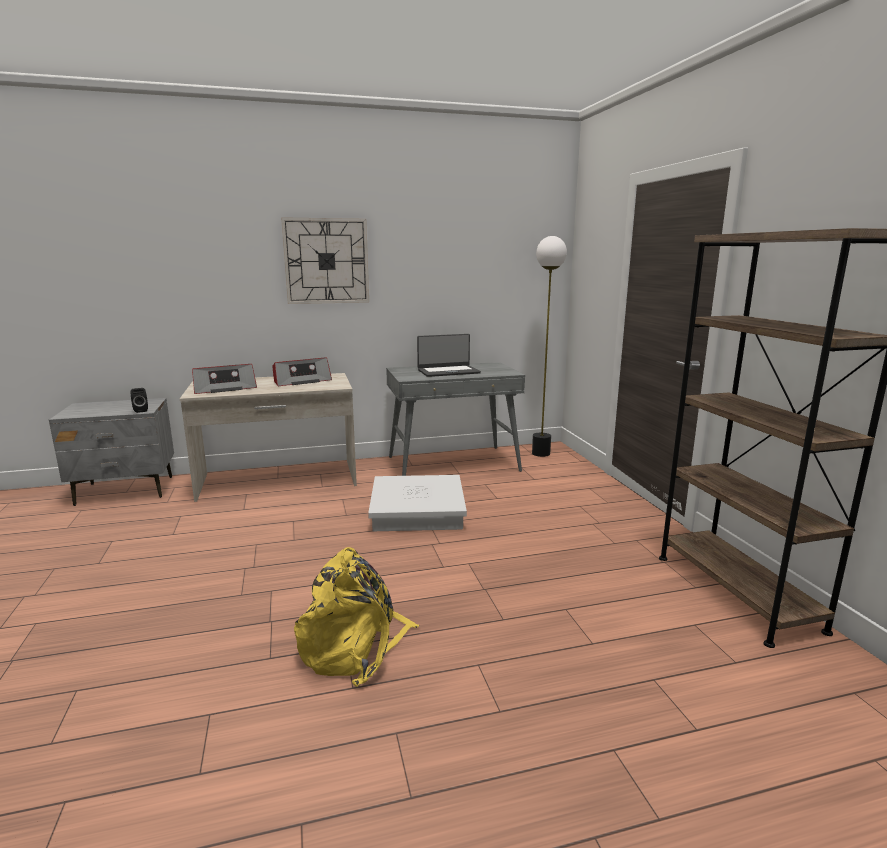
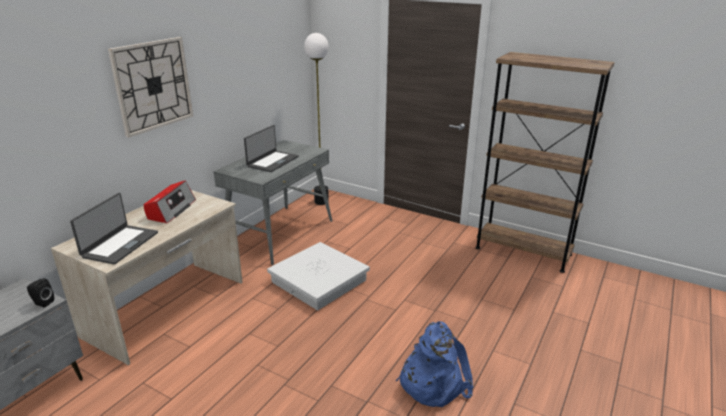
camera: 45 degrees left, 10 degrees up
(224, 388) = (120, 244): radio -> laptop
(355, 646) = (432, 381): yellow backpack -> blue backpack

